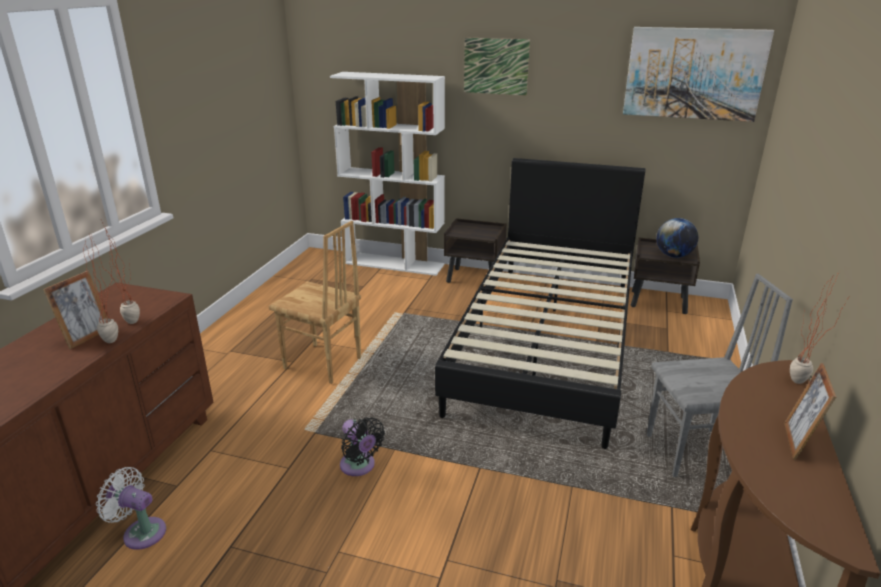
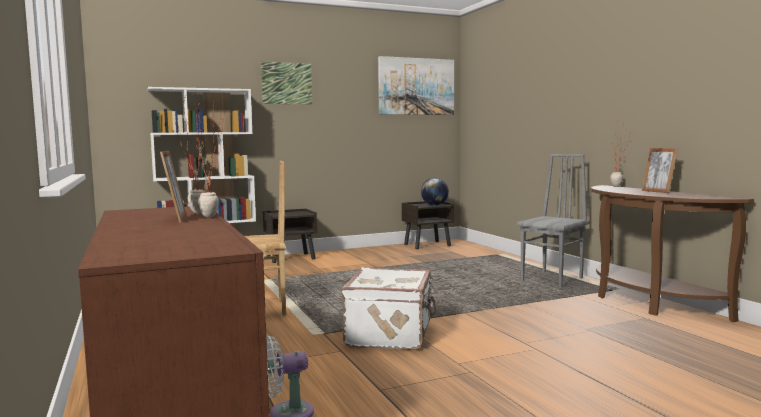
camera: 40 degrees left, 20 degrees down
(359, 466) = (391, 334): black fan -> white suitcase
(547, 342) = (398, 268): black bed -> none

